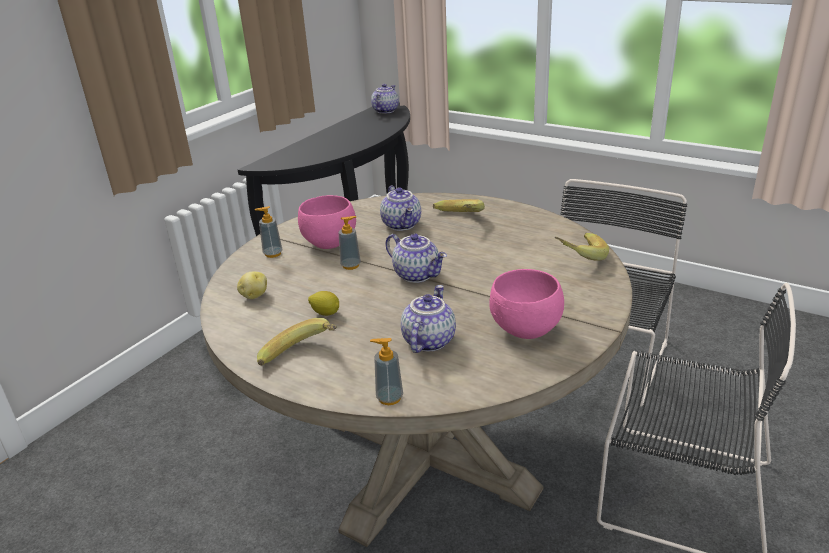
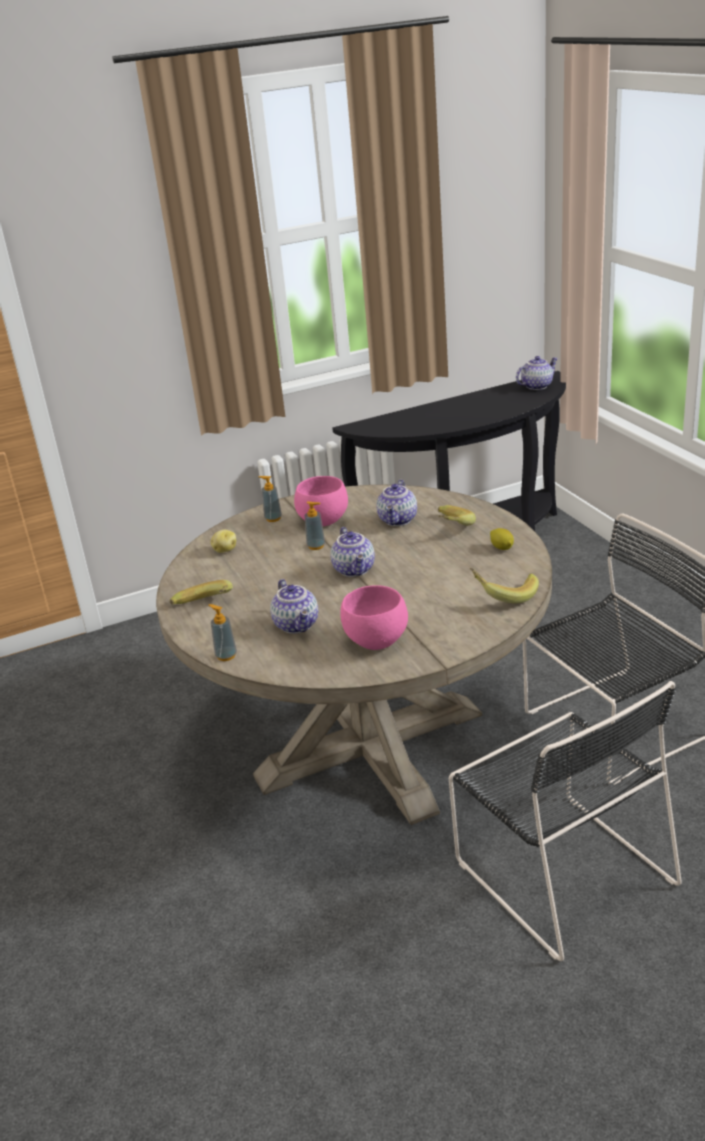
camera: 35 degrees right, 0 degrees up
(326, 313) = (255, 580): lemon -> lemon (502, 548)
(427, 341) = (297, 625): teapot -> teapot turned 105 degrees clockwise

